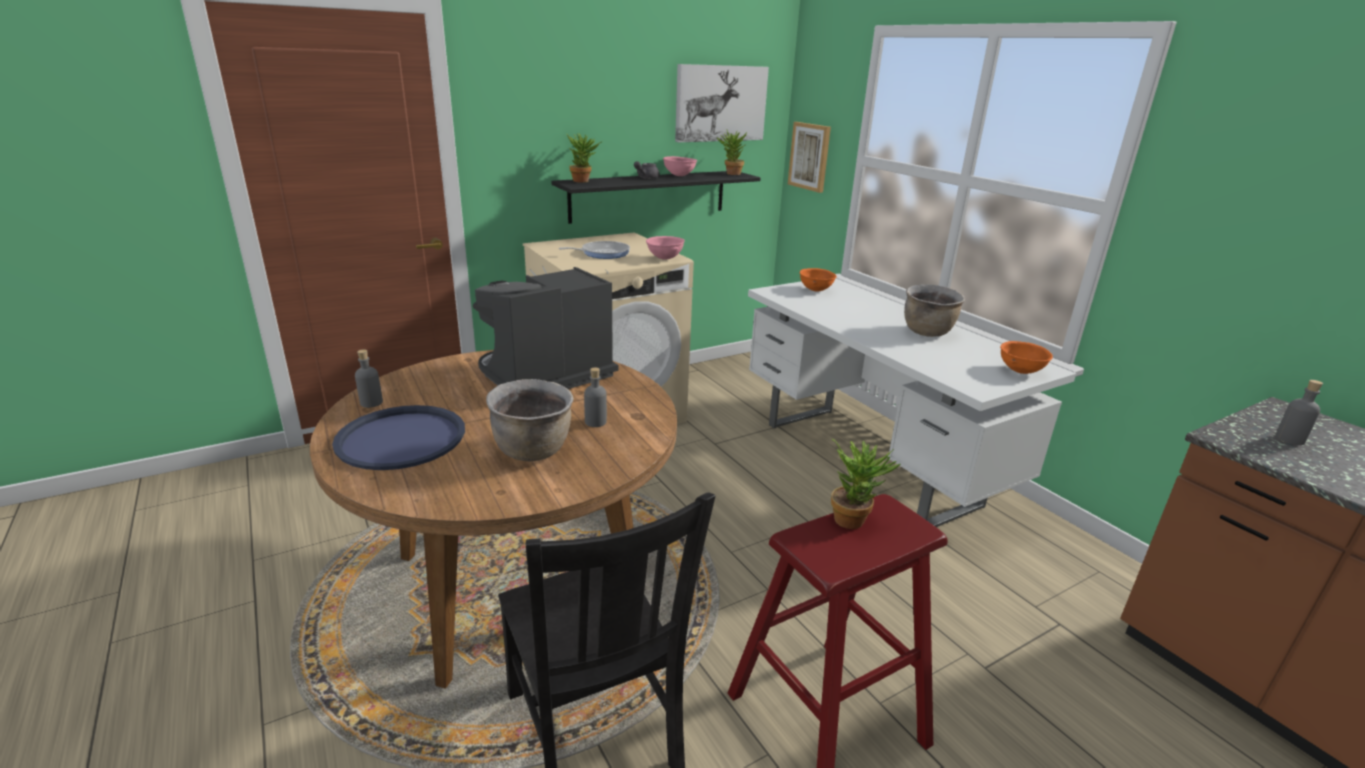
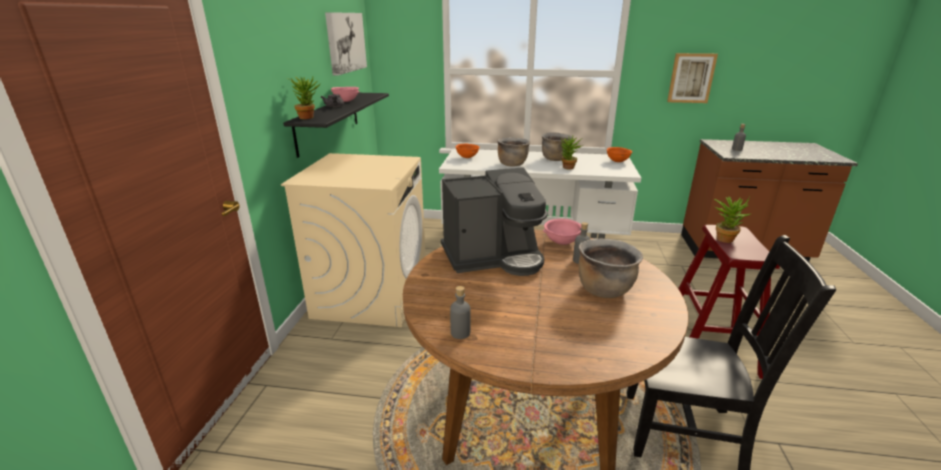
camera: 50 degrees left, 0 degrees up
(401, 439) = (543, 333): blue tray -> none
(544, 377) = (493, 257): coffee machine -> coffee machine turned 105 degrees counterclockwise
(602, 253) = (360, 170): frying pan -> none
(664, 258) = (404, 161): pink bowl -> pink bowl (562, 243)
(730, 174) = (366, 94): potted plant -> potted plant (568, 168)
(810, 156) = (398, 74): picture -> picture (691, 78)
(845, 315) = (512, 164): none -> brown cooking pot

